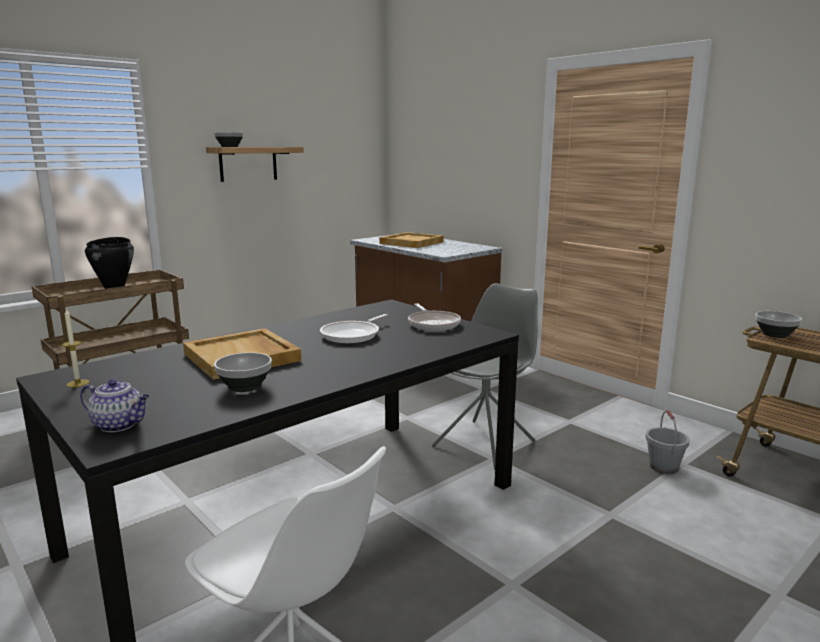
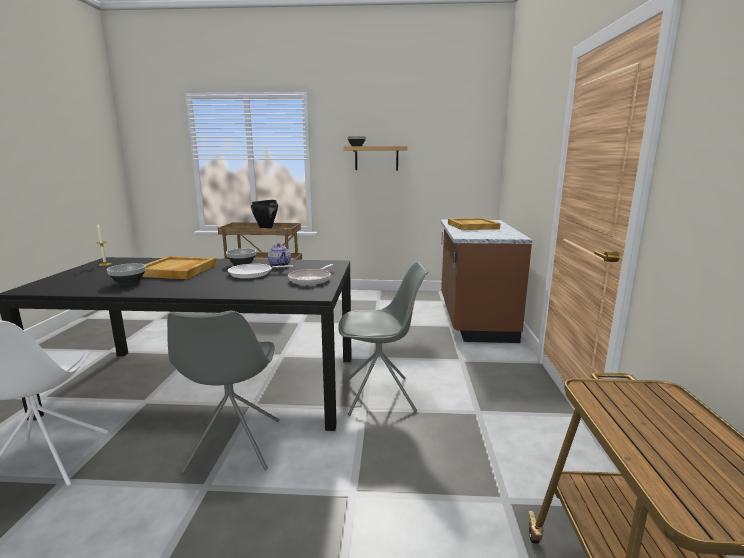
camera: 45 degrees right, 0 degrees up
(120, 425) = (53, 283): teapot -> teapot (280, 265)
(461, 545) = (233, 446): none -> grey chair
(664, 467) = (480, 491): grey bucket -> none
(775, 335) = (619, 391): bowl -> bowl (241, 265)

